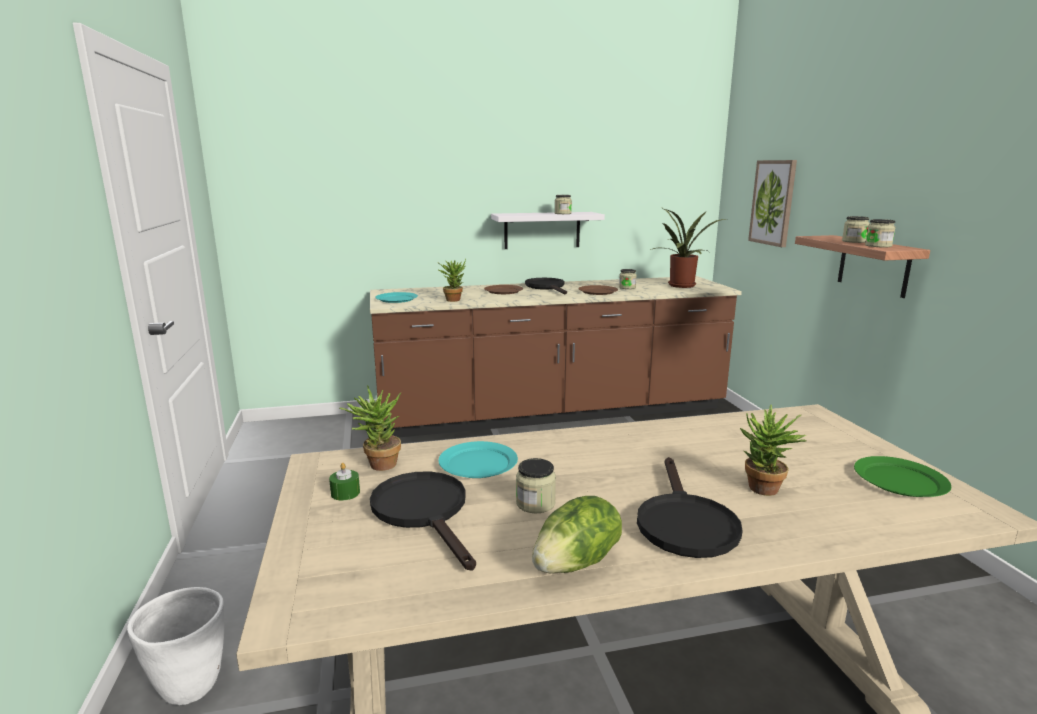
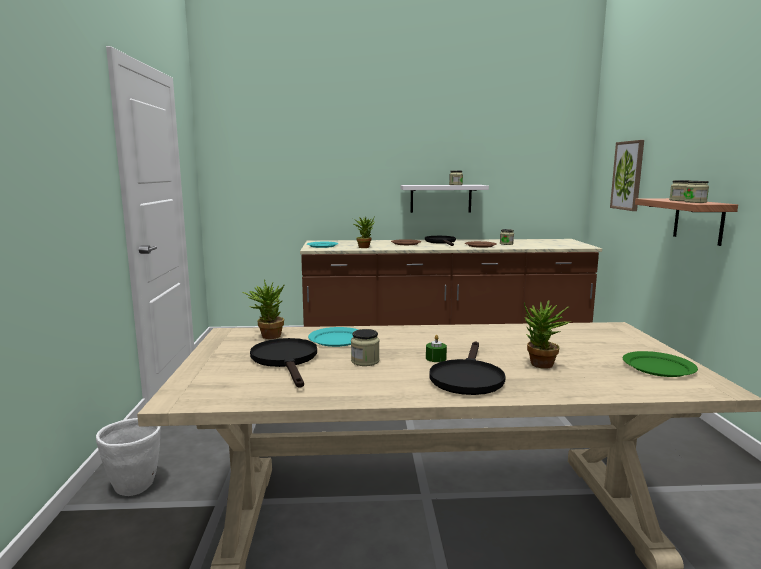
camera: 10 degrees right, 5 degrees down
(345, 493) = (239, 348): green candle -> green candle (436, 358)
(578, 562) = (376, 391): lettuce -> none
(682, 286) = (553, 244): potted plant -> none

